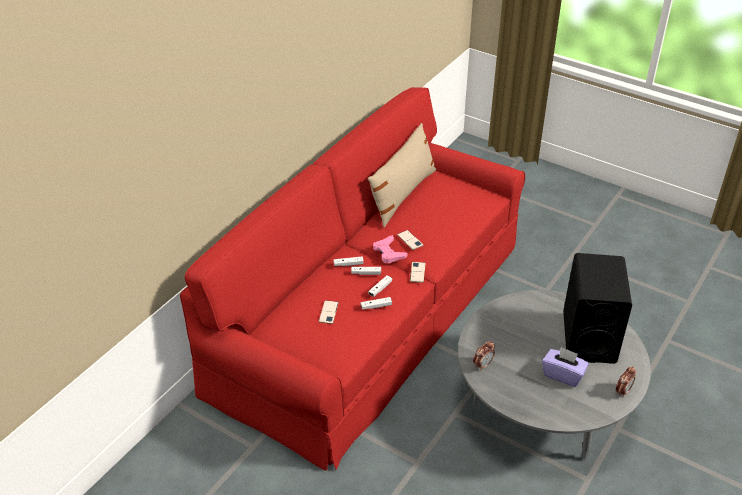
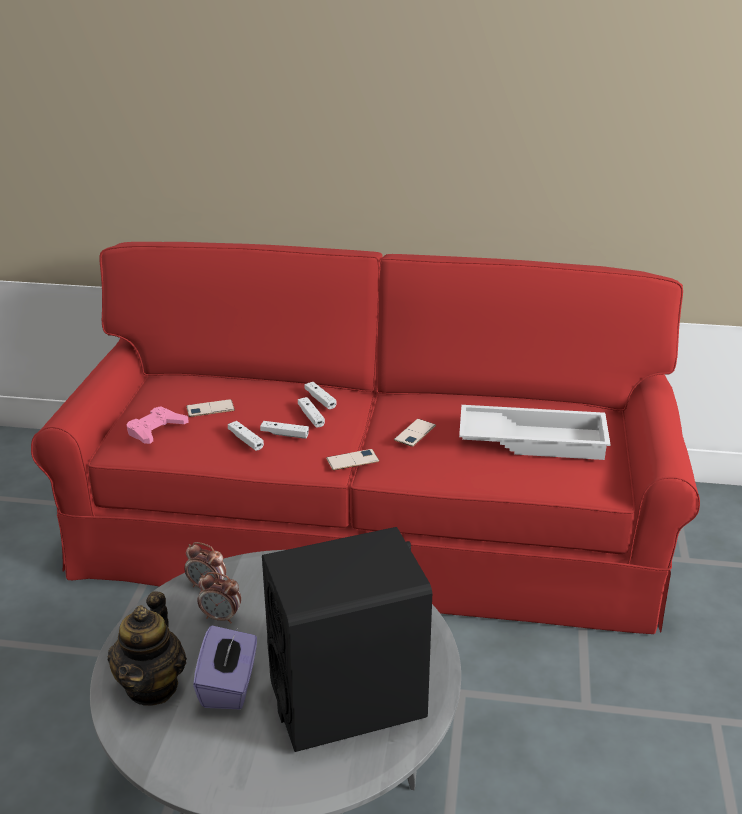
camera: 65 degrees right, 10 degrees down
(388, 253) = (374, 425): pink game controller -> pink game controller (156, 430)
(402, 194) = (516, 402): beige pillow -> none
(444, 202) = (533, 439): none -> white tray
(552, 403) = (152, 686): none -> teapot
(623, 391) = (222, 780): alarm clock -> alarm clock (221, 617)

